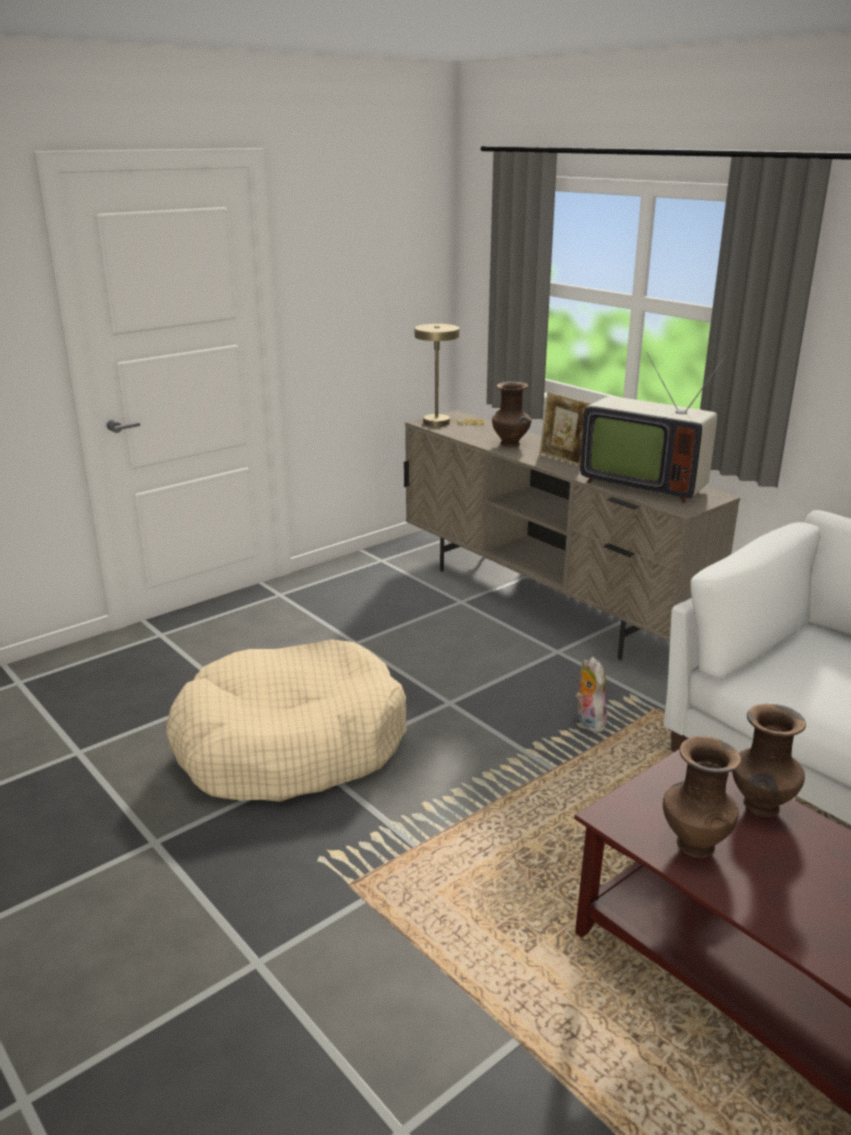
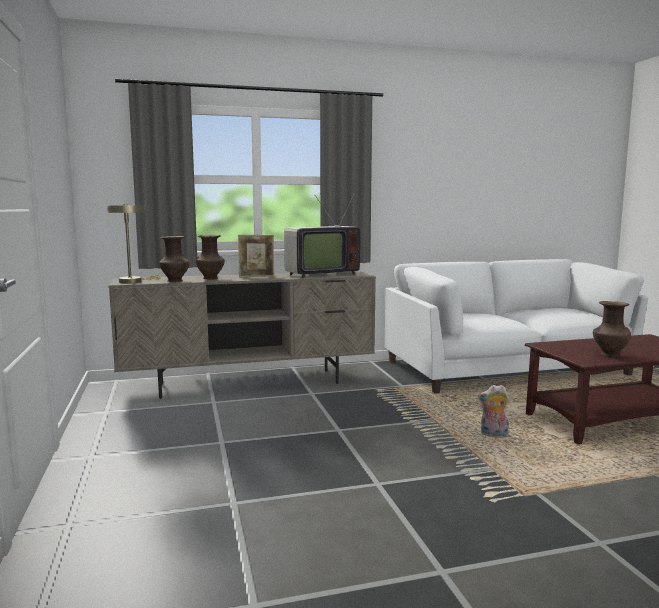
camera: 65 degrees left, 15 degrees down
(290, 745) = (342, 489): beige dog bed -> none
(588, 721) = (392, 403): plush toy -> plush toy (493, 435)
(761, 807) = (581, 343): brown vase -> brown vase (175, 281)

